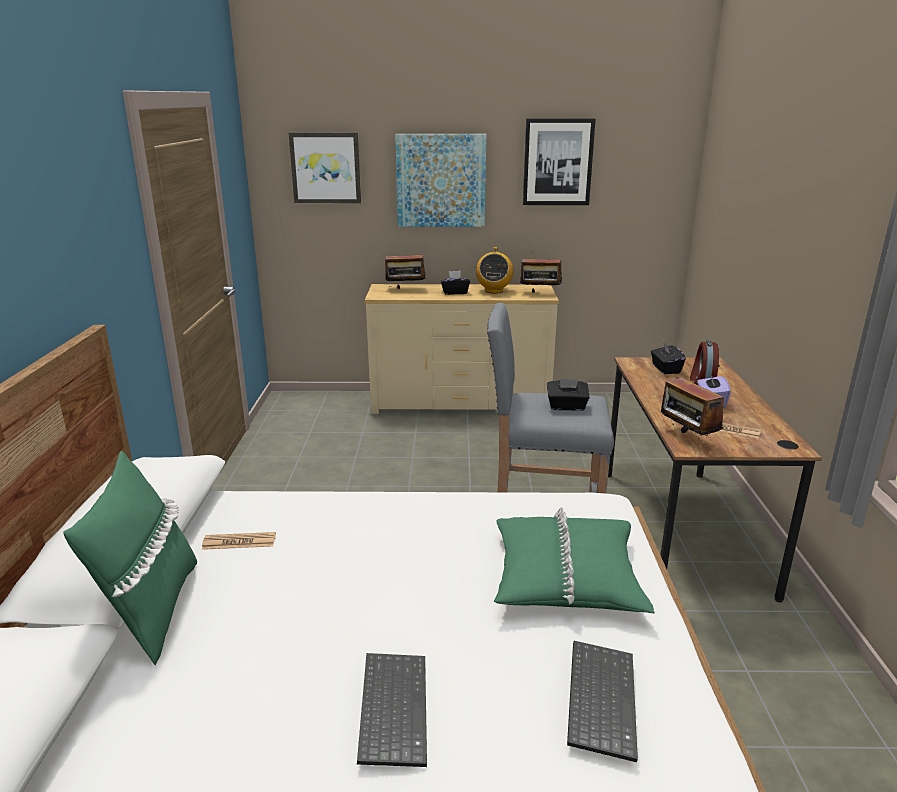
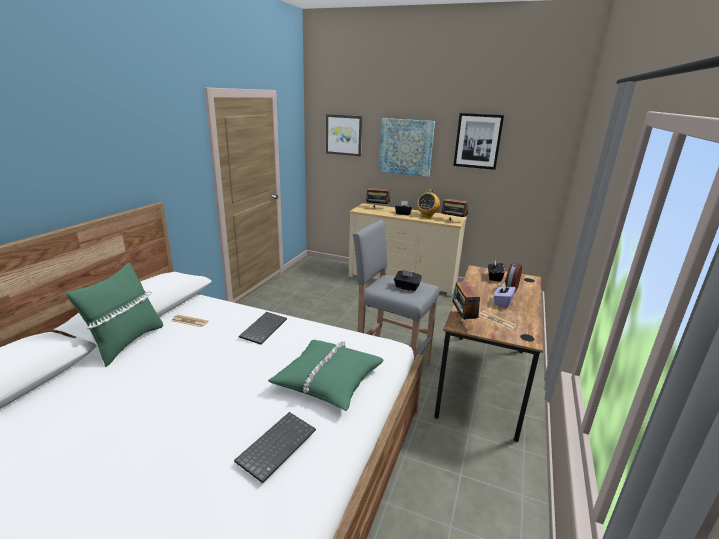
camera: 20 degrees right, 0 degrees up
(391, 708) = (178, 416): keyboard -> keyboard (263, 328)

